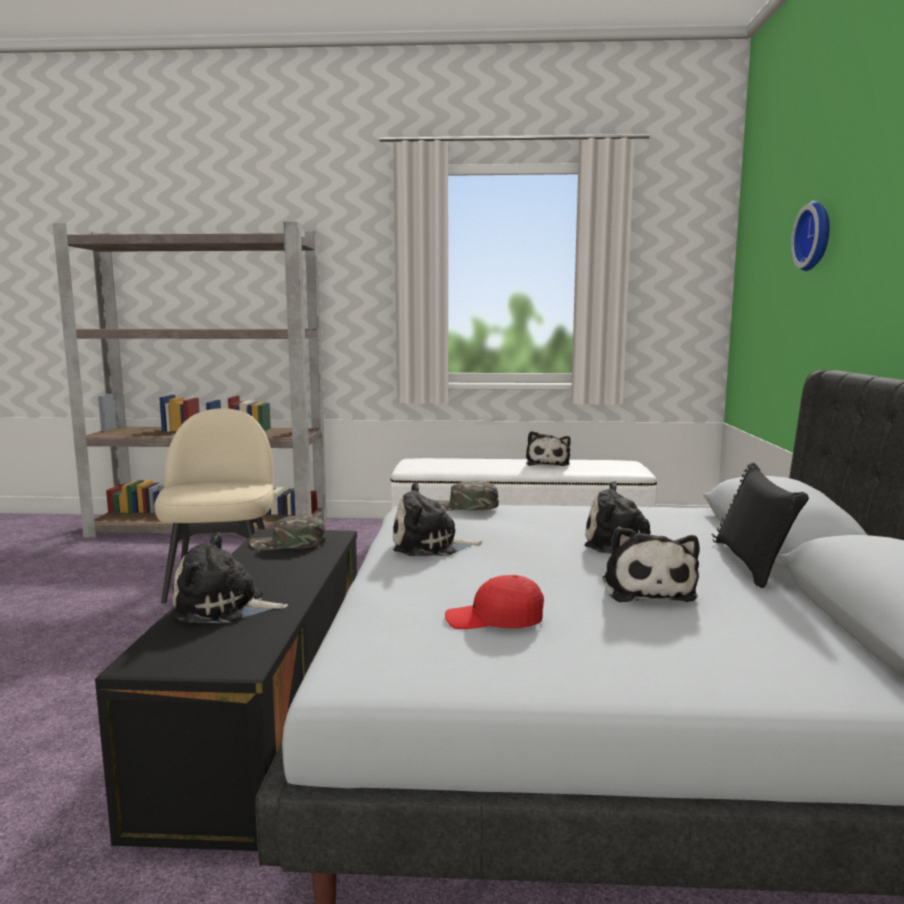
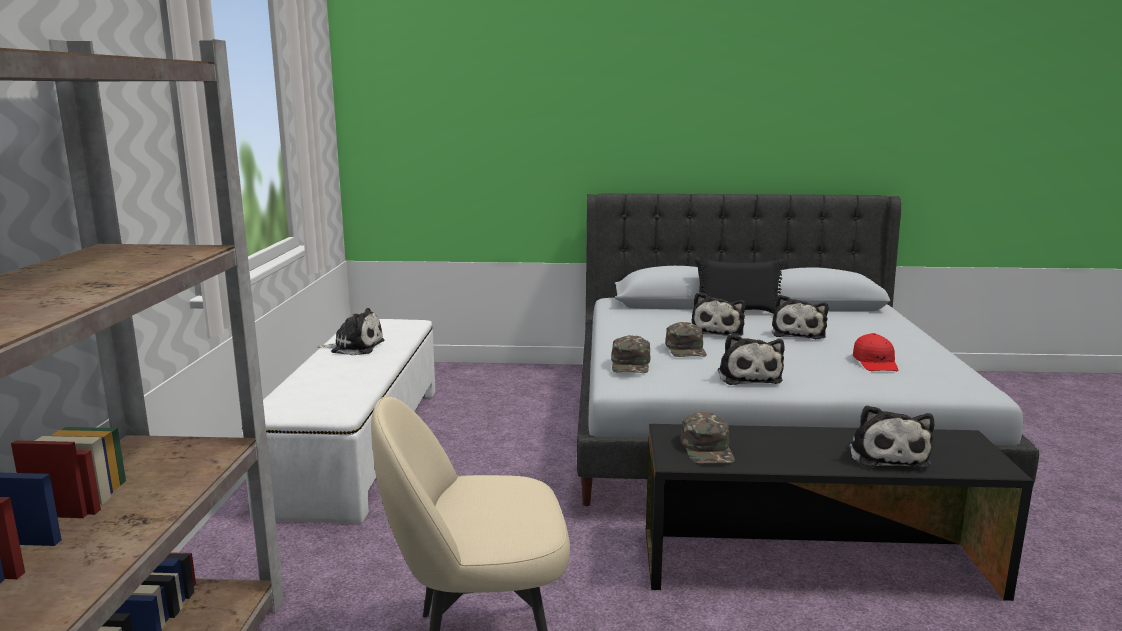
camera: 90 degrees left, 5 degrees up
(519, 524) = (686, 349): none -> green cap
(647, 589) = (798, 333): plush toy -> plush toy turned 105 degrees clockwise
(816, 236) = (524, 93): wall clock -> none

